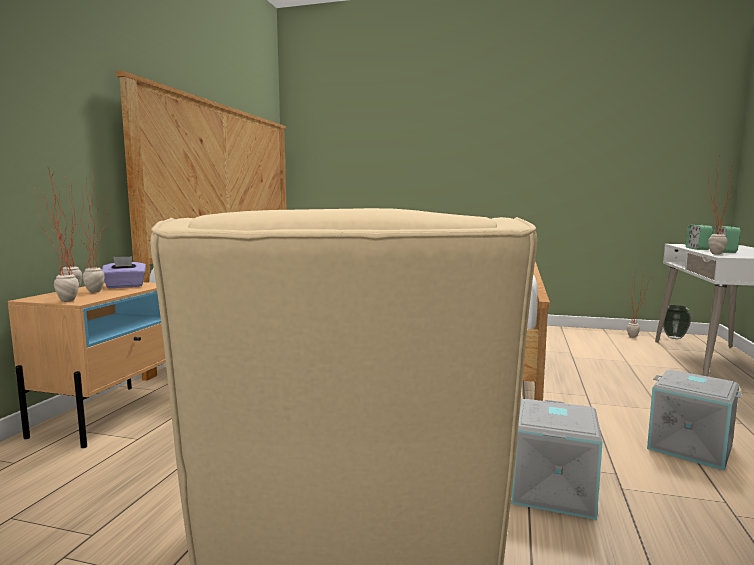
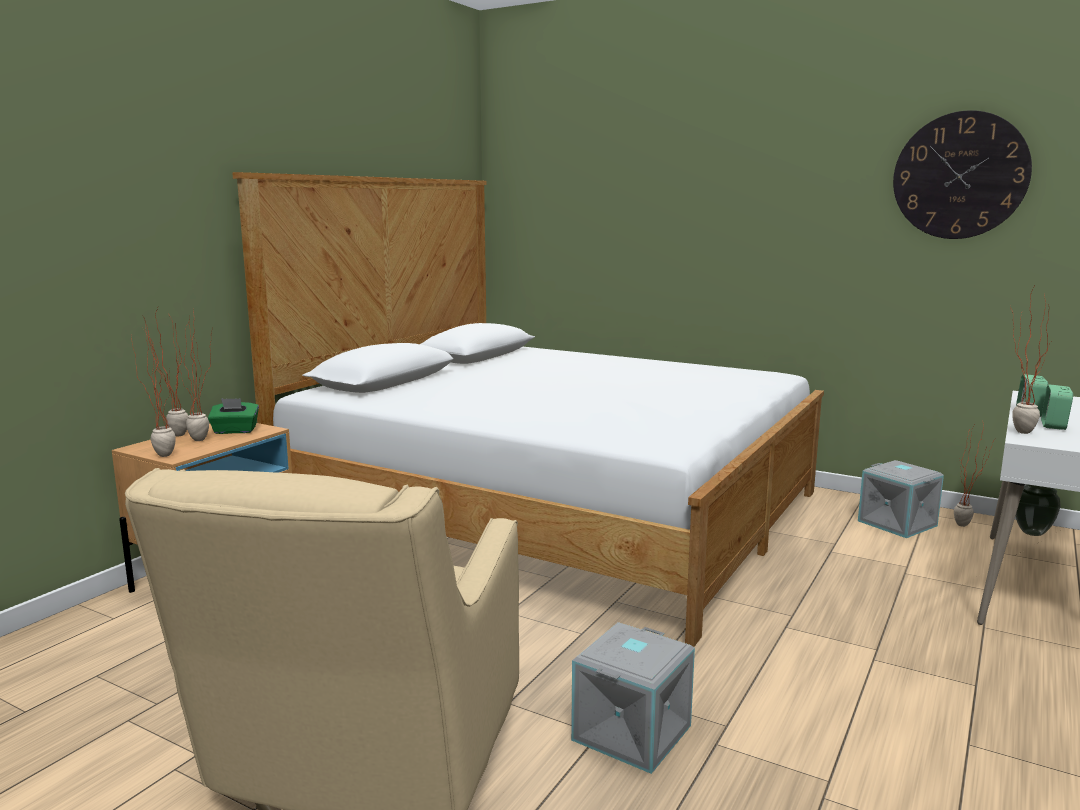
camera: 15 degrees right, 5 degrees up
(125, 286) = (235, 431): purple tissue box -> green tissue box
(613, 114) = (960, 175): none -> wall clock
(690, 446) = (862, 707): grey storage box -> grey storage box (898, 523)

